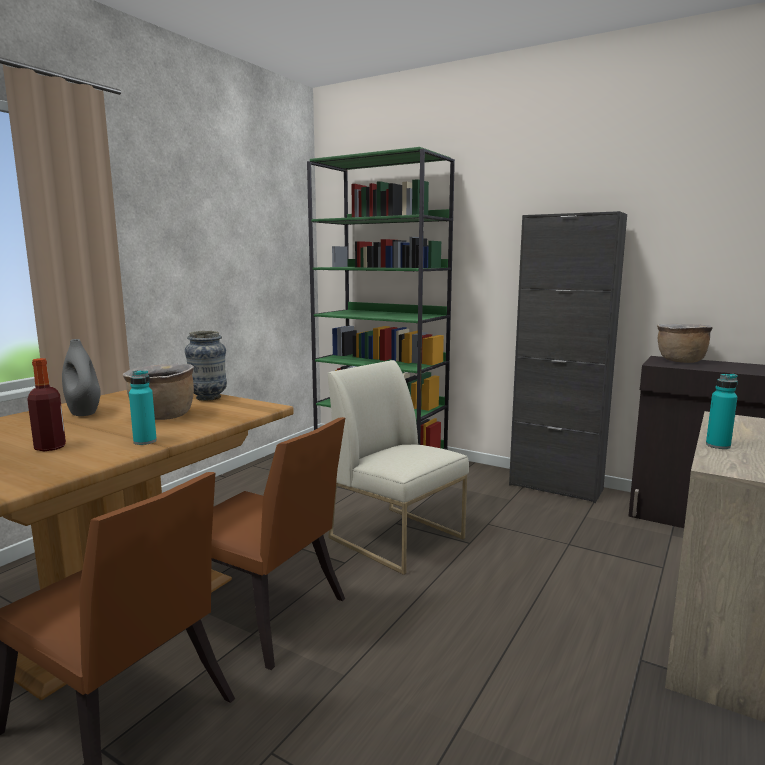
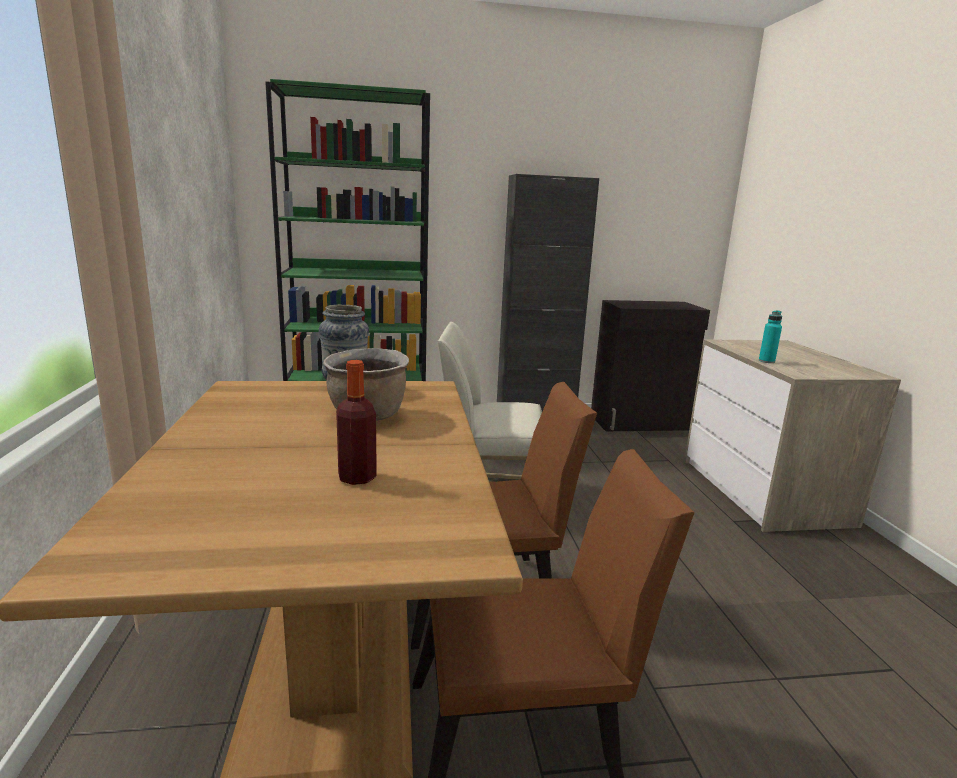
camera: 40 degrees left, 5 degrees up
(84, 412) = (250, 432): grey vase -> none
(145, 441) = (438, 444): turquoise bottle -> none
(680, 361) = (632, 303): brown cooking pot -> none

